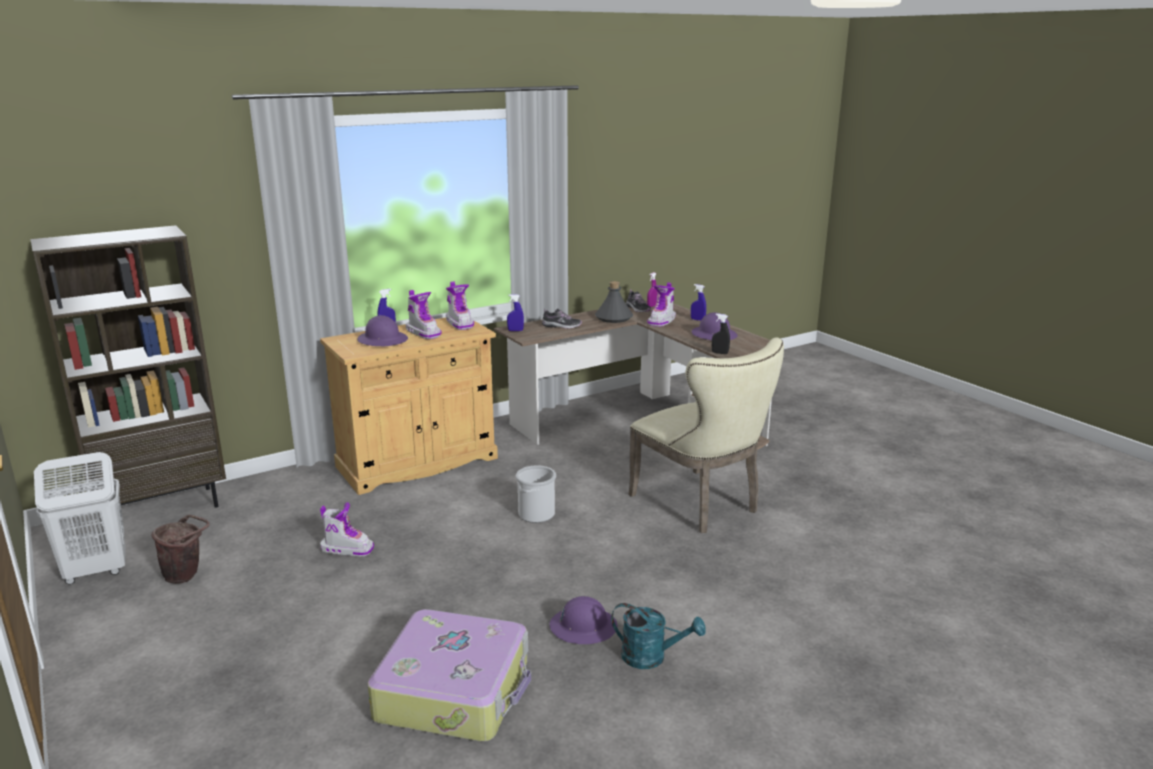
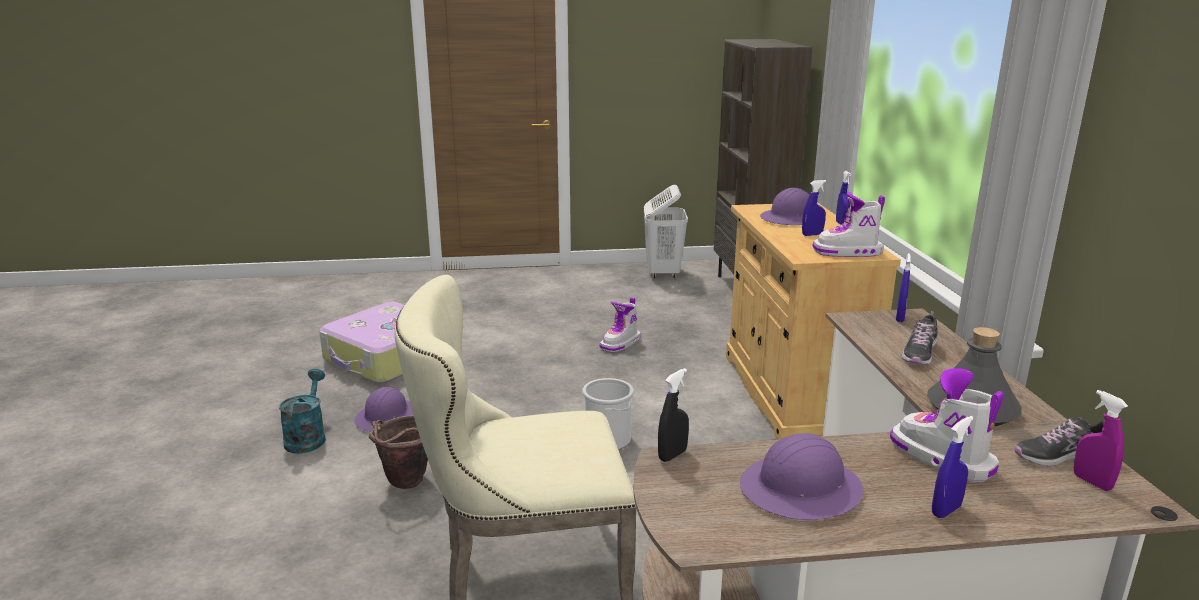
camera: 115 degrees right, 0 degrees up
(187, 575) = (631, 294): brown bucket -> brown bucket (406, 484)
(423, 333) = (812, 234): boot -> blue spray bottle
(651, 657) = (307, 437): turquoise watering can -> turquoise watering can turned 135 degrees clockwise

